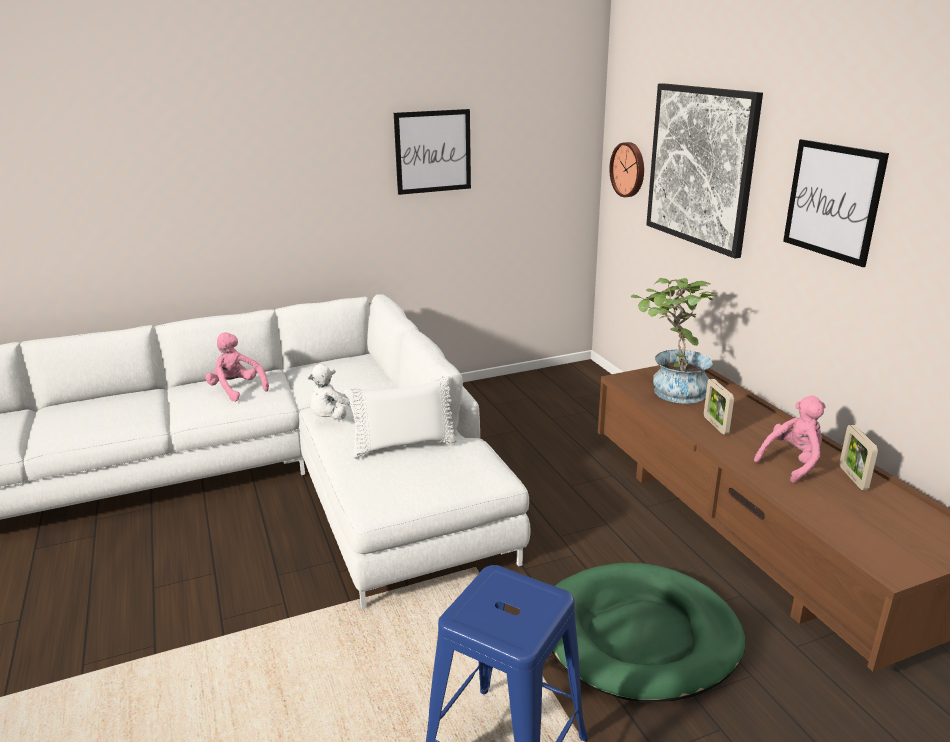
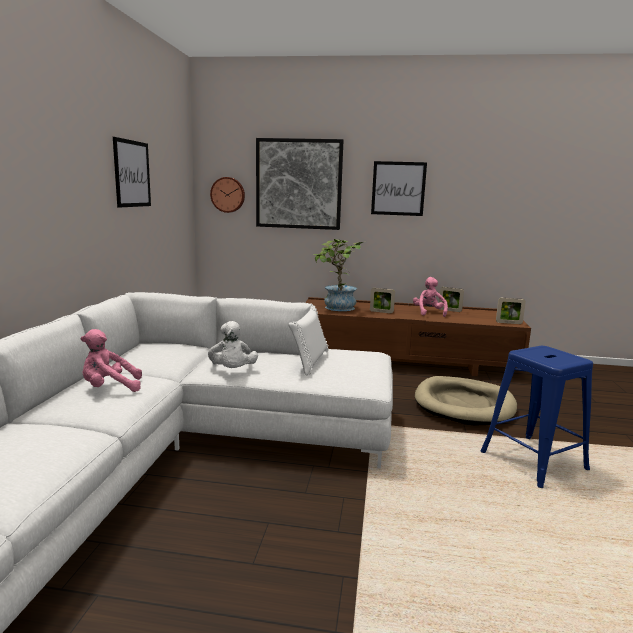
camera: 60 degrees left, 10 degrees down
(639, 636) = (464, 405): green dog bed -> beige dog bed
(881, 558) = (508, 323): none -> picture frame

